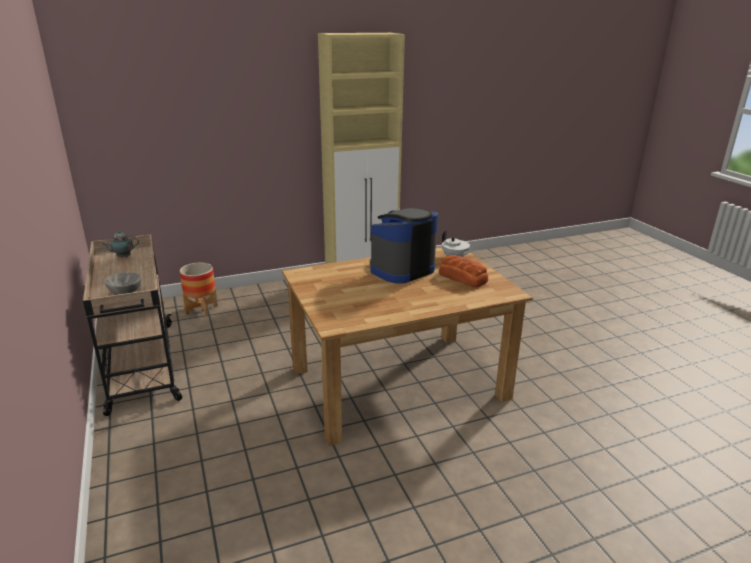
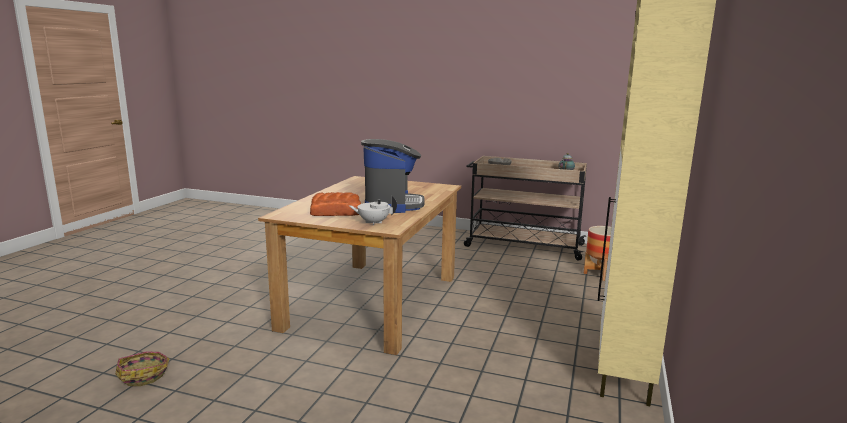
camera: 130 degrees right, 10 degrees down
(632, 408) = (144, 375): none -> basket

